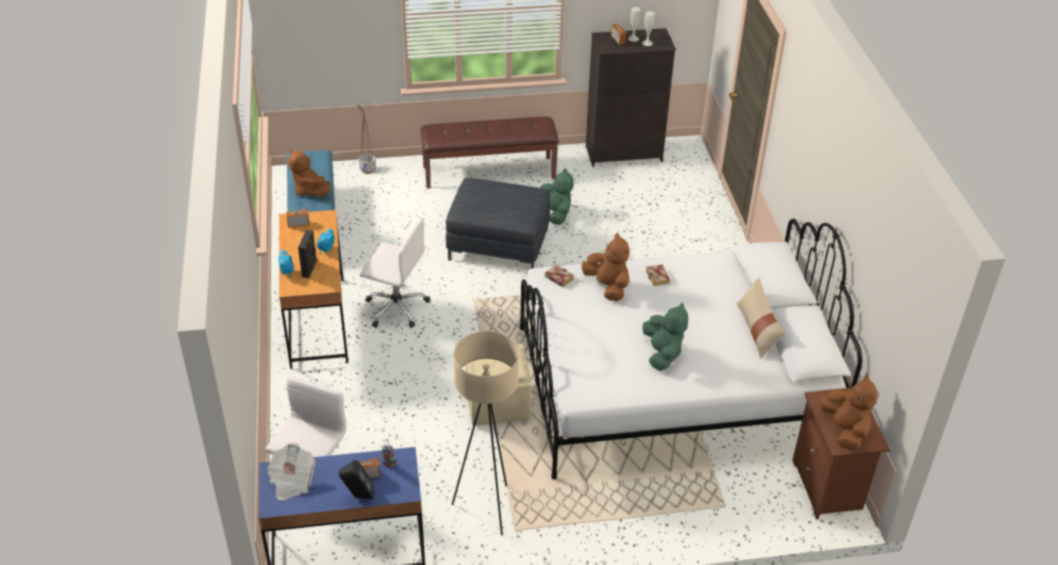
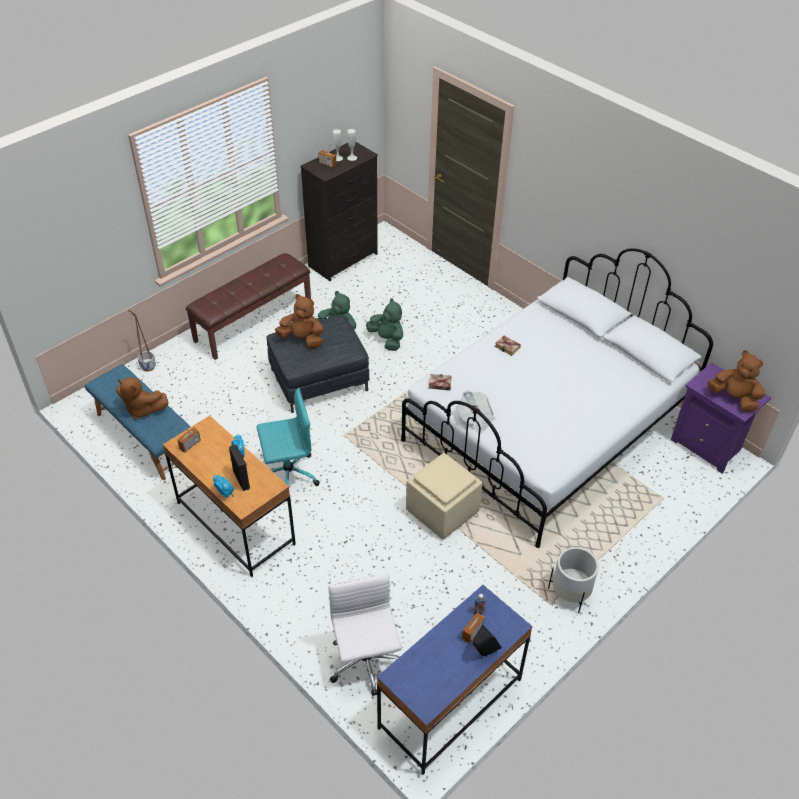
camera: 35 degrees left, 5 degrees up
(291, 481) = (419, 675): newspaper -> newspaper (475, 418)
(395, 307) = (288, 475): white office chair -> turquoise office chair
(487, 508) = (514, 600): beige floor lamp -> none
(543, 533) = (570, 594): none -> white planter
(607, 286) = (481, 373): brown plush toy -> brown plush toy (302, 339)
(662, 354) = (569, 406): green plush toy -> green plush toy (387, 339)
(757, 330) = (610, 354): beige pillow -> none
(828, 487) = (708, 446): brown nightstand -> purple nightstand

